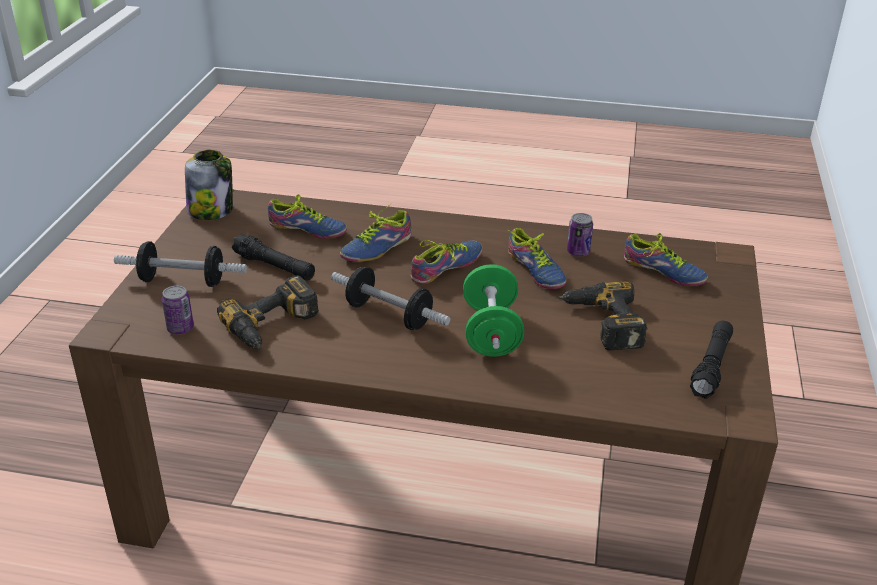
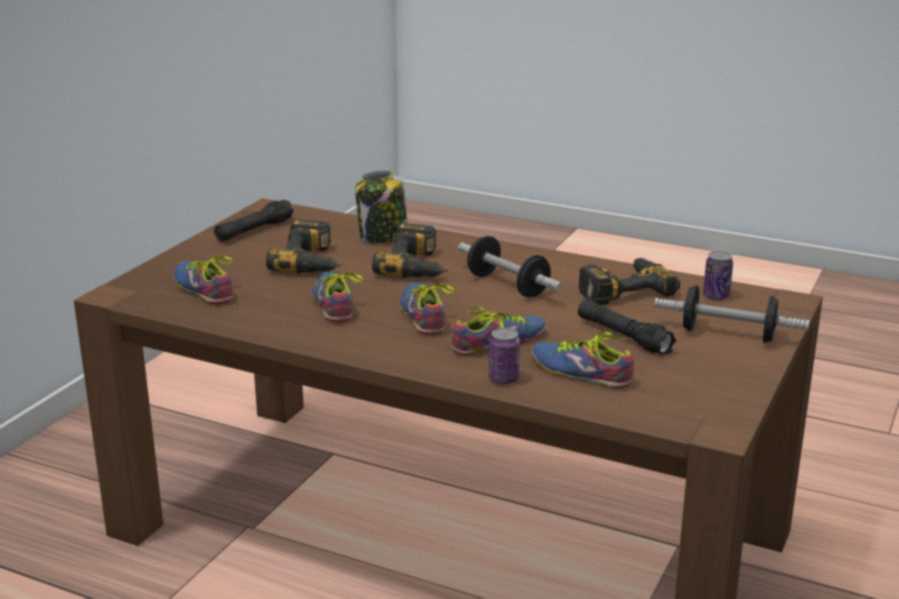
camera: 165 degrees left, 10 degrees down
(211, 210) = (716, 411): jar -> jar (383, 237)
(448, 268) = (426, 315): shoe -> shoe turned 105 degrees clockwise
(491, 332) = (418, 265): green dumbbell -> power drill
(578, 252) = (271, 314): can -> can (503, 379)

